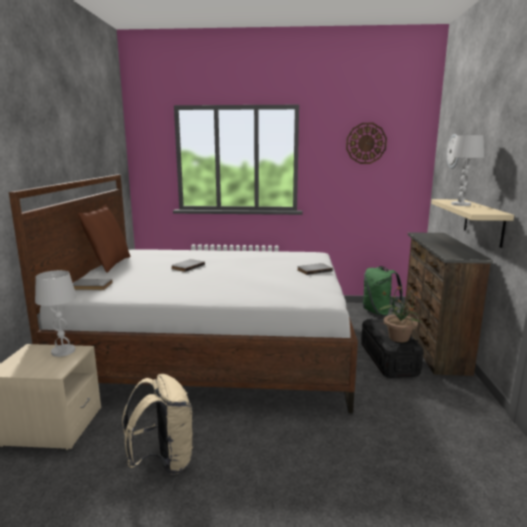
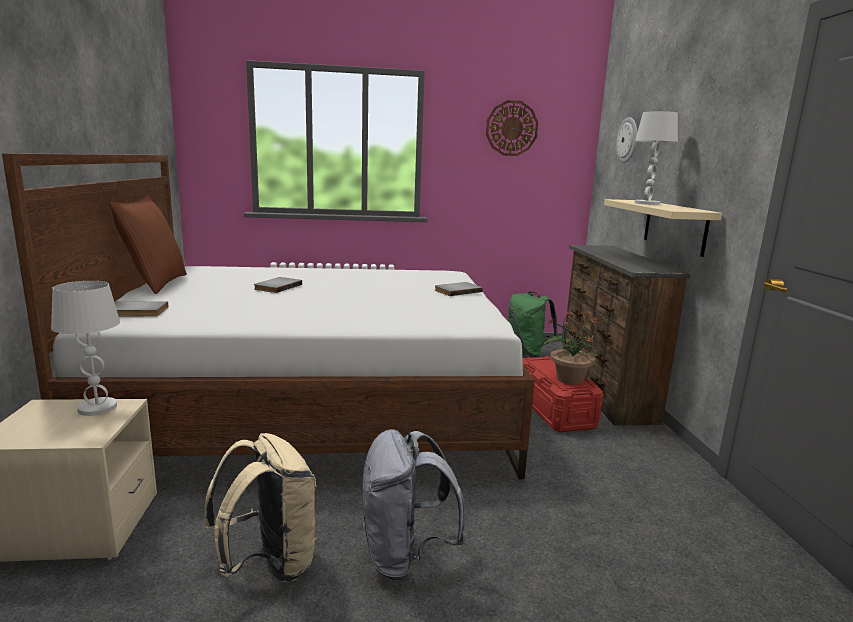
camera: 10 degrees left, 0 degrees up
(254, 463) = (405, 556): none -> grey backpack
(388, 359) = (554, 409): black storage box -> red storage box

